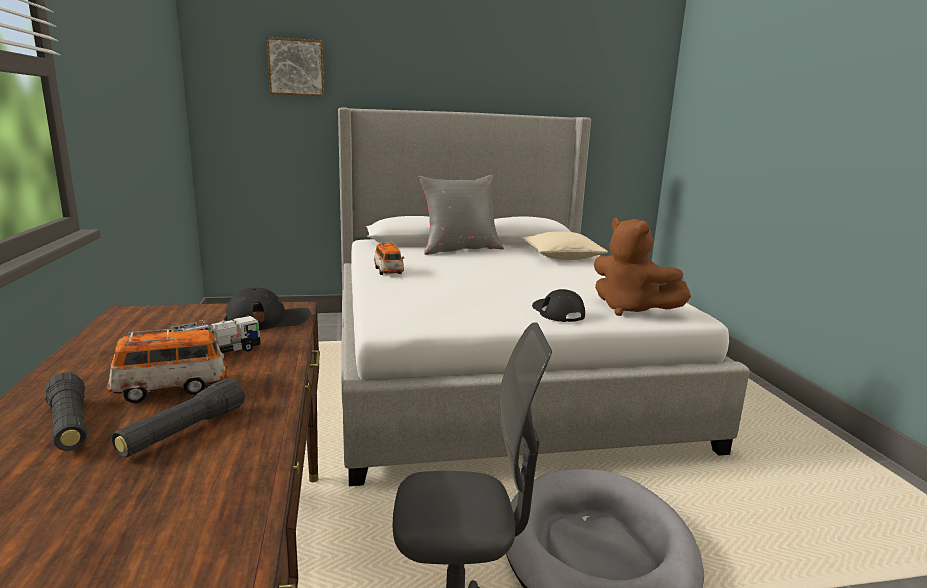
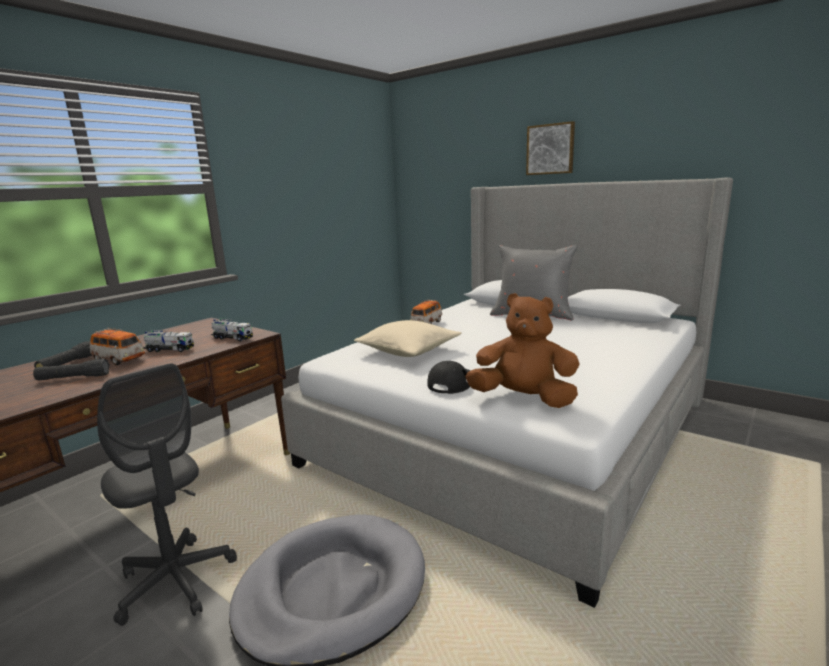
camera: 50 degrees right, 0 degrees up
(268, 319) = (232, 338): black cap -> toy truck
(296, 67) = (456, 158): picture -> picture (550, 149)
(562, 257) = (614, 337): beige pillow -> beige pillow (408, 350)
(630, 309) = (523, 399): brown plush toy -> brown plush toy turned 105 degrees clockwise

